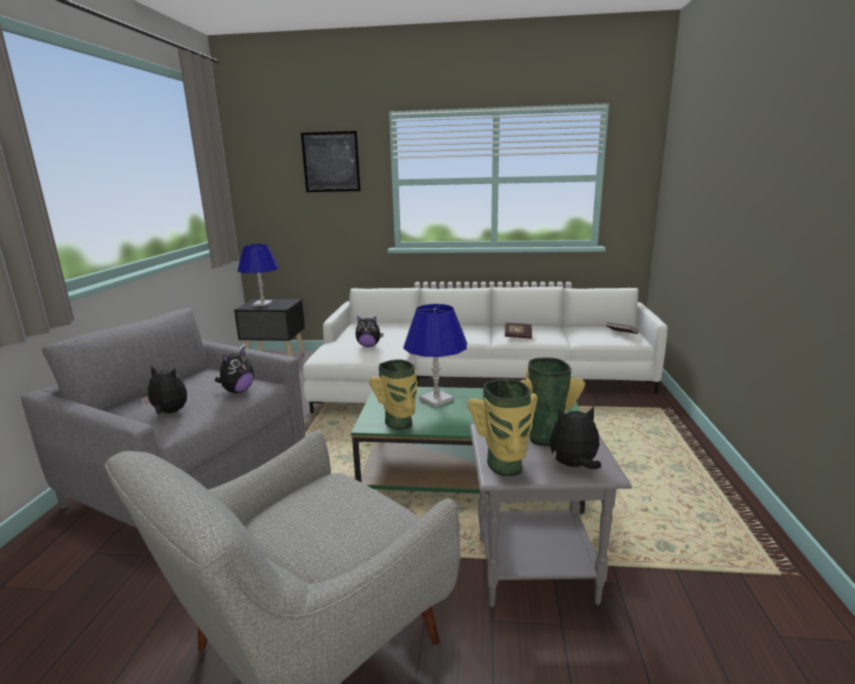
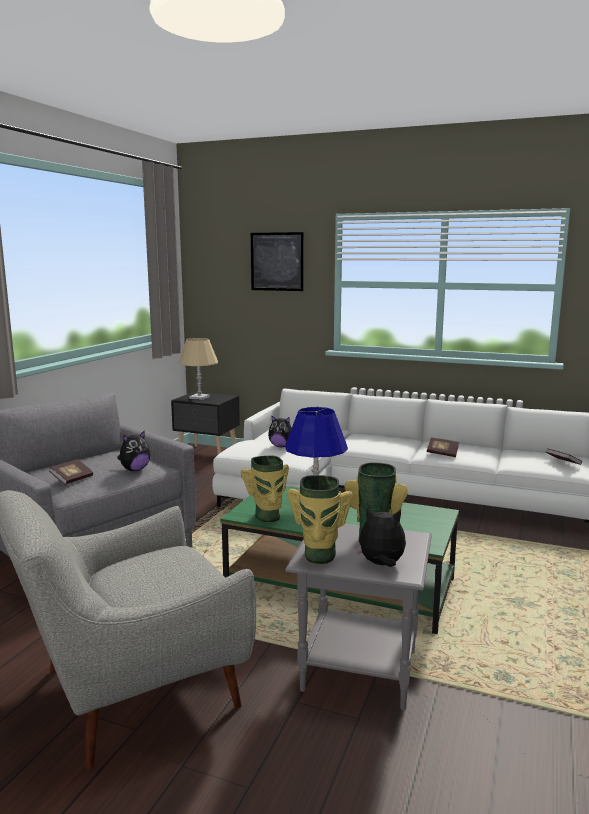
camera: 15 degrees right, 5 degrees down
(169, 413) = (72, 479): plush toy -> book
(263, 304) = (199, 397): blue table lamp -> beige table lamp

